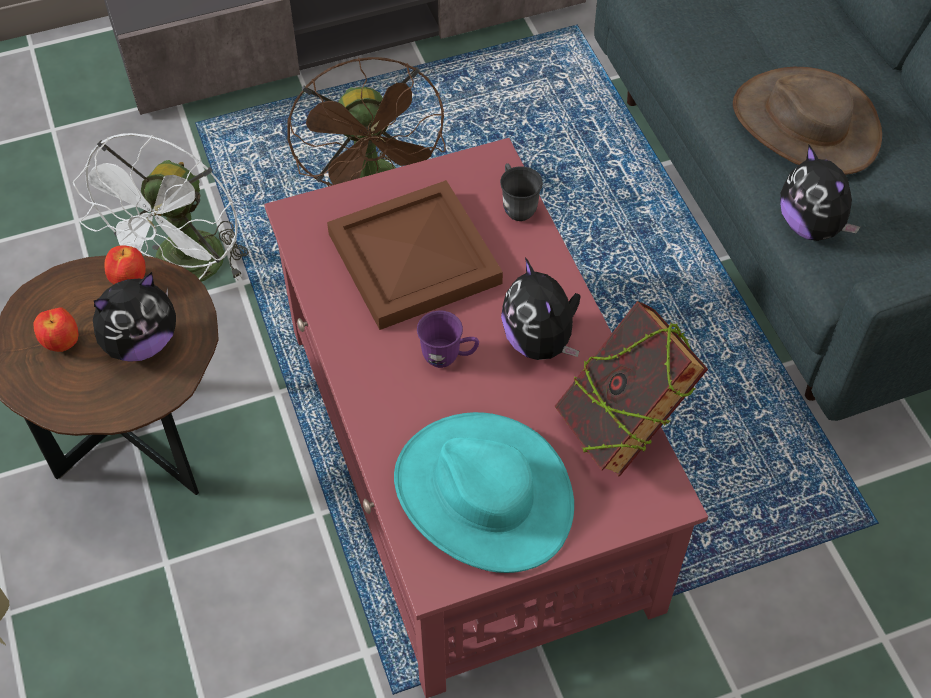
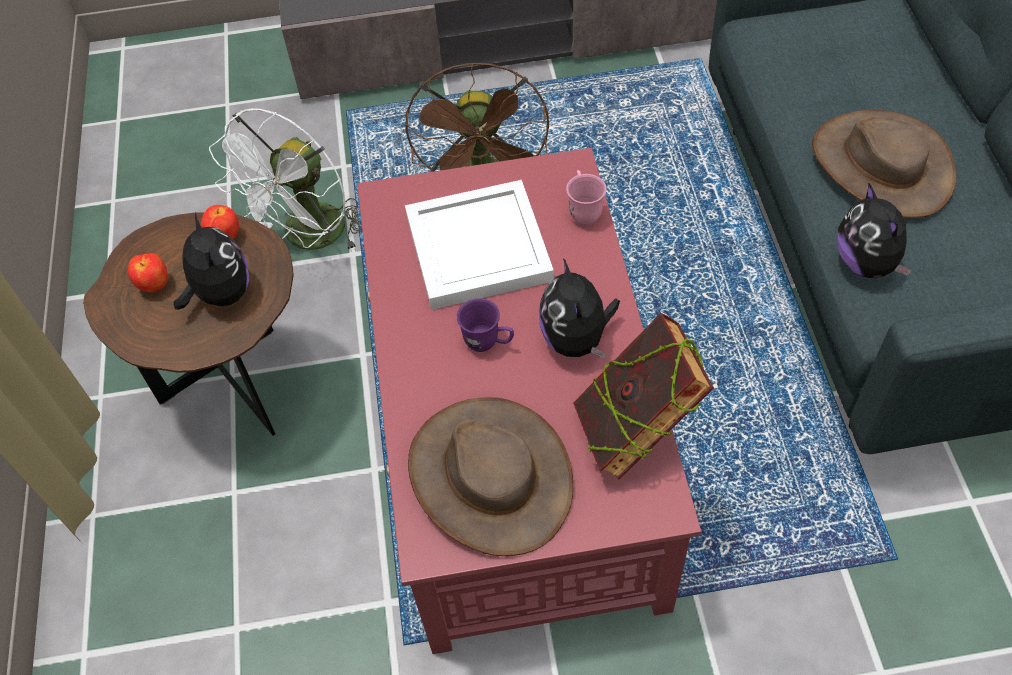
camera: 15 degrees right, 0 degrees up
(141, 343) = (221, 293): plush toy -> plush toy turned 90 degrees counterclockwise
(417, 259) = (480, 249): brown tray -> white tray
(483, 493) = (490, 476): turquoise hat -> brown hat
(516, 206) = (583, 211): grey mug -> pink mug

